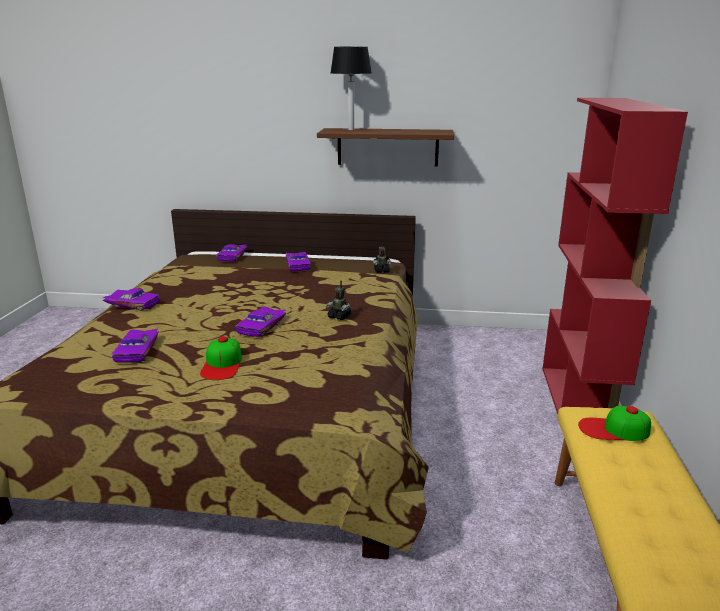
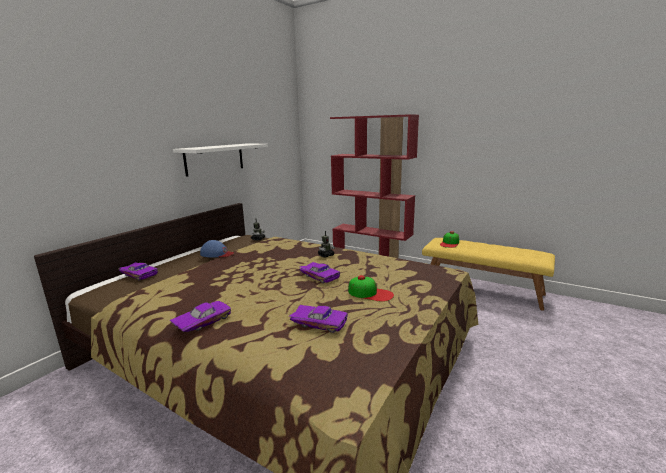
camera: 65 degrees left, 5 degrees down
(299, 265) = (217, 254): purple toy car -> blue cap
(351, 130) = (201, 147): table lamp -> none
(387, 147) = (214, 159): brown shelf -> white shelf

